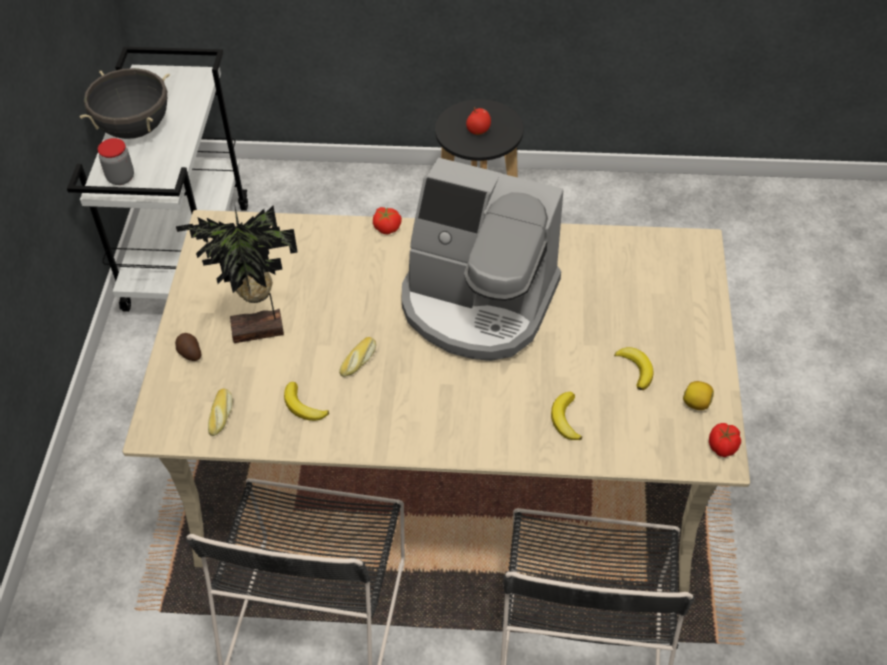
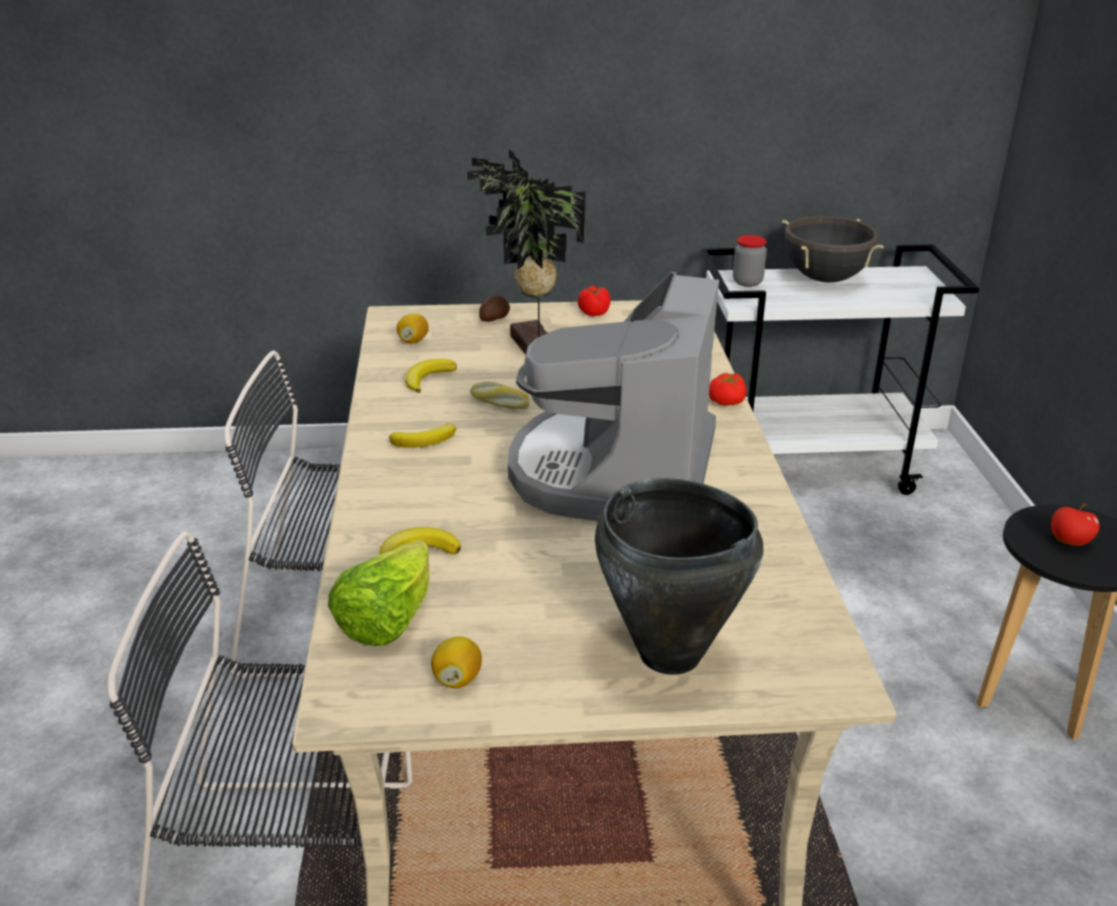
camera: 80 degrees right, 20 degrees down
(221, 415) = (413, 341): bread -> lemon
(636, 369) = (521, 613): banana -> banana (426, 440)
(640, 437) = (387, 620): none -> lettuce
(676, 306) = (670, 655): none -> black cooking pot
(722, 448) = (365, 709): tomato -> tomato (593, 313)

